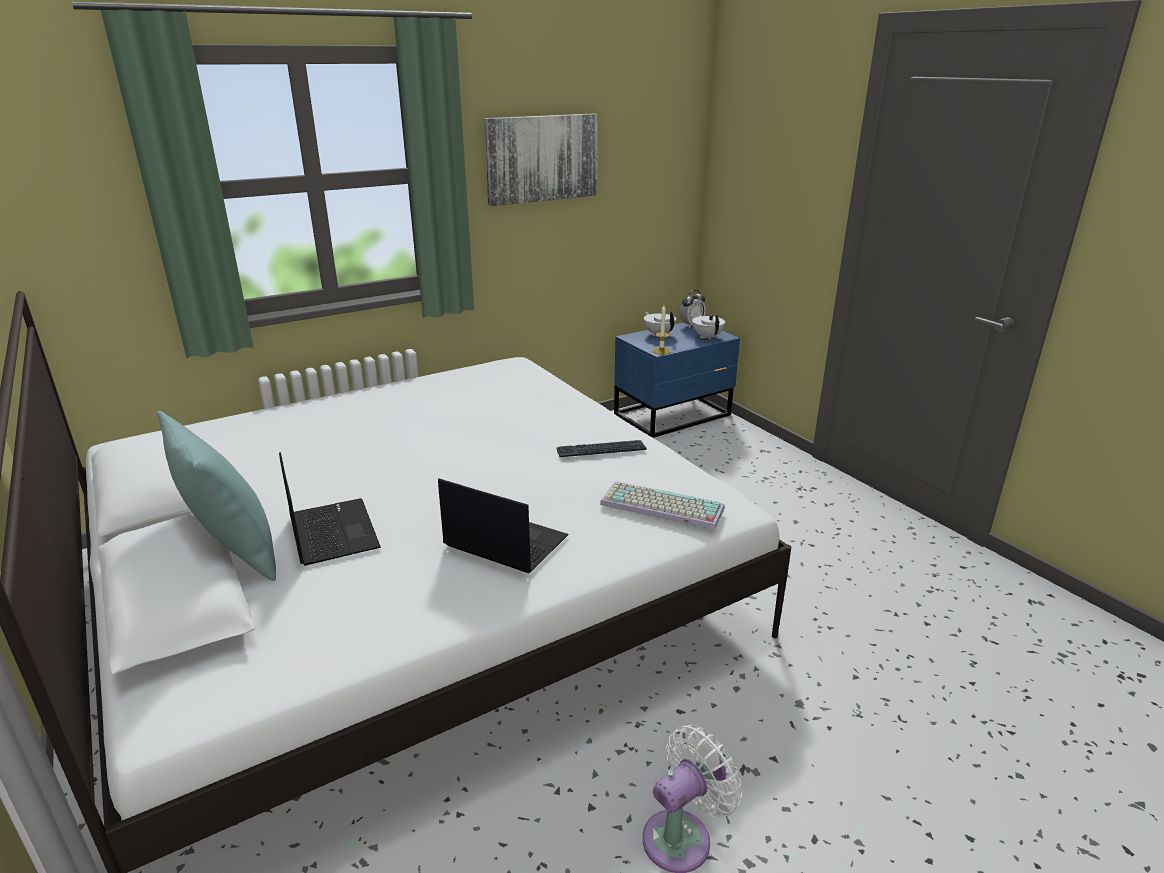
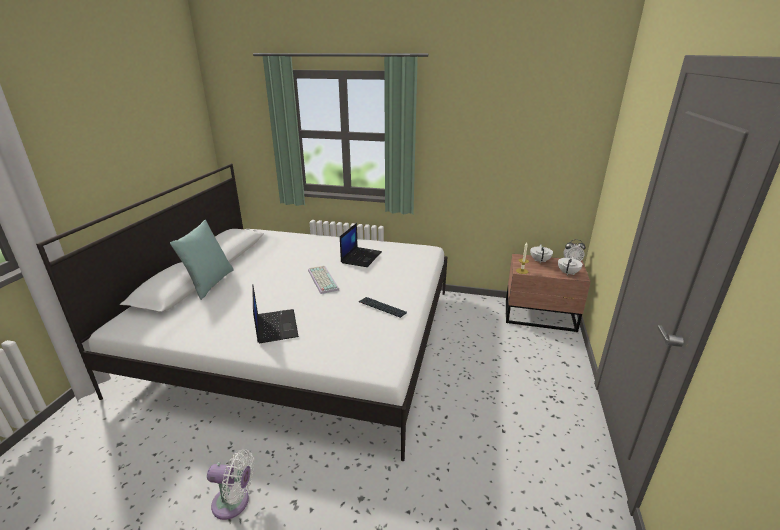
camera: 45 degrees right, 0 degrees up
(331, 531) = (241, 291): laptop -> laptop (361, 257)
(541, 158) = (473, 137): picture -> none
(659, 507) = (351, 347): keyboard -> keyboard (321, 279)
(675, 415) = (540, 316): blue nightstand -> brown nightstand

